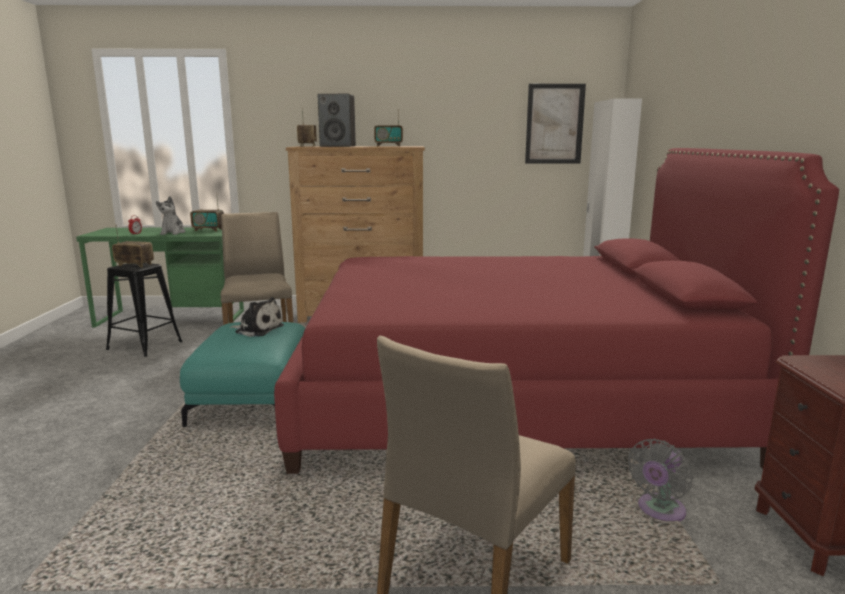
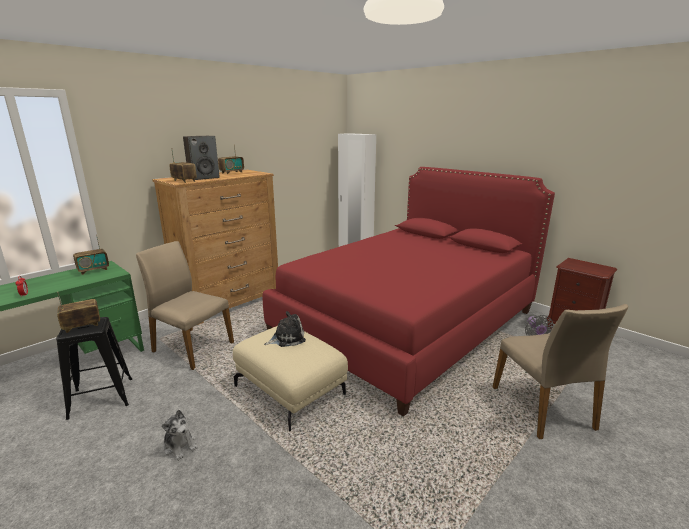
camera: 45 degrees left, 5 degrees up
(173, 233) = (65, 282): plush toy -> plush toy (180, 446)
(253, 400) = (291, 390): turquoise ottoman -> beige ottoman
(554, 124) = (317, 148): picture -> none

